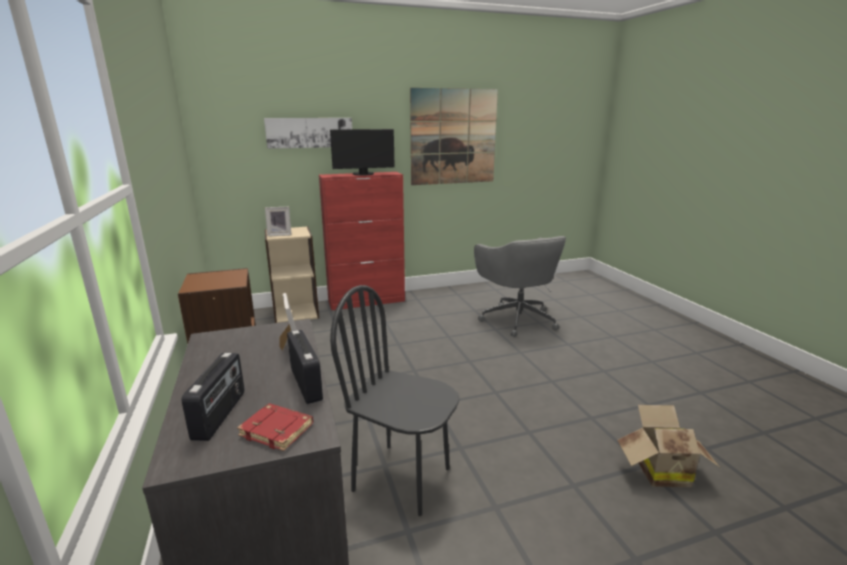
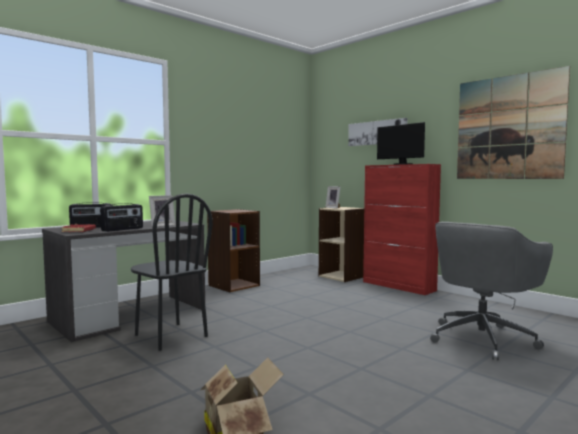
camera: 65 degrees right, 15 degrees down
(402, 478) = (170, 336): black chair -> black chair turned 135 degrees clockwise

